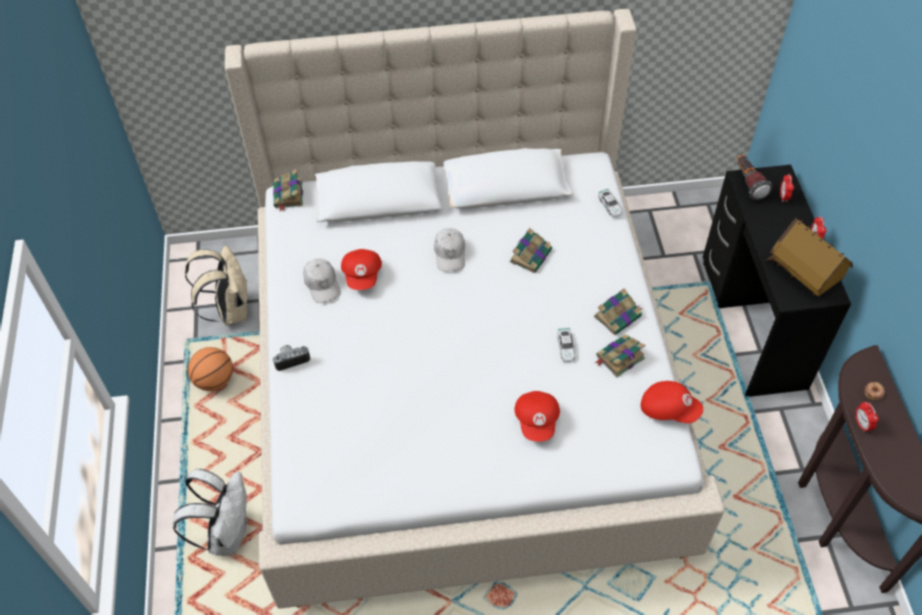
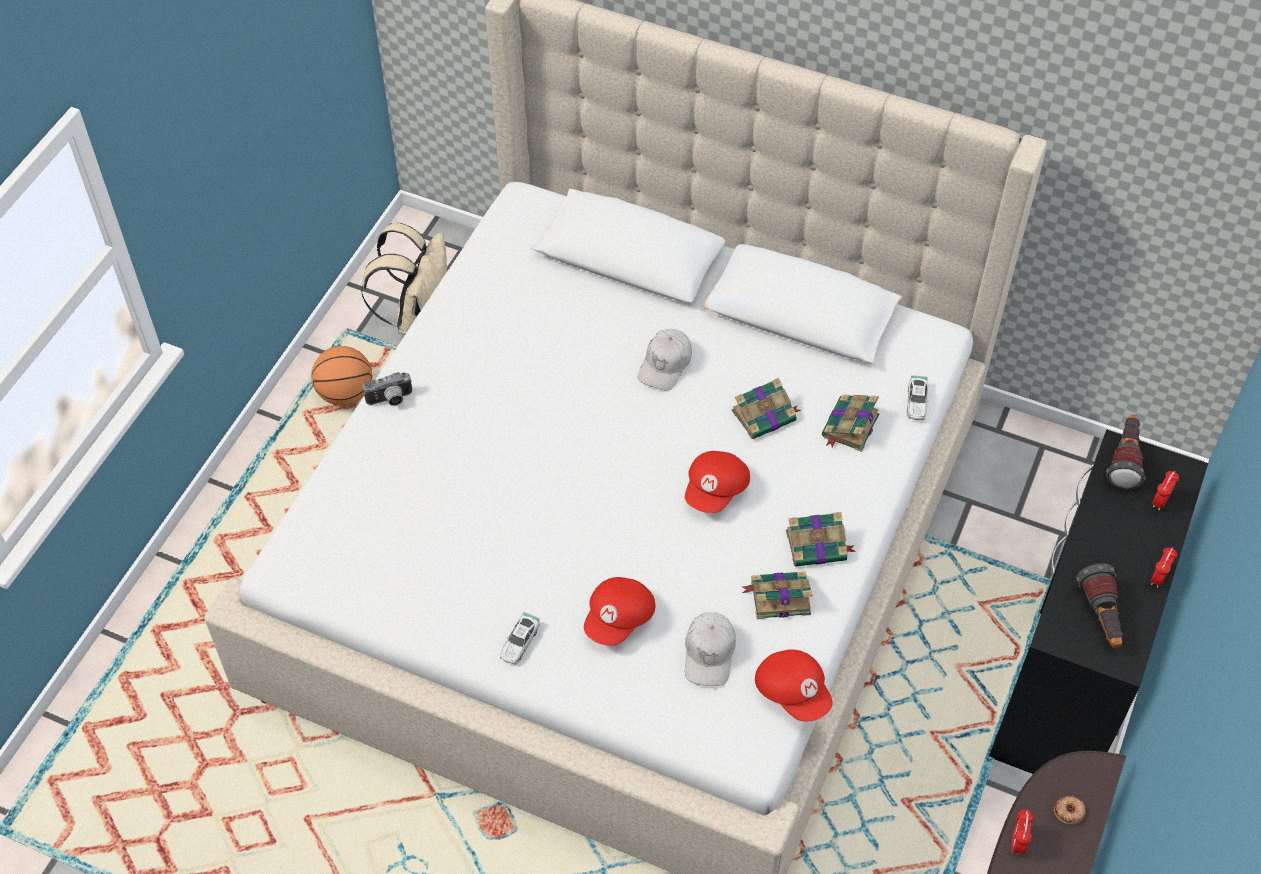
camera: 30 degrees right, 0 degrees up
(227, 533) = (243, 576): white backpack -> none
(288, 195) = (524, 201): book -> book (849, 427)
(291, 360) = (390, 400): camera -> camera turned 150 degrees clockwise
(322, 284) = (487, 328): white cap -> white cap (709, 654)
(363, 275) = (542, 341): red cap -> red cap (716, 490)
(566, 347) = (721, 550): toy car -> toy car (519, 642)
(803, 276) = (1101, 617): toy house -> flashlight

